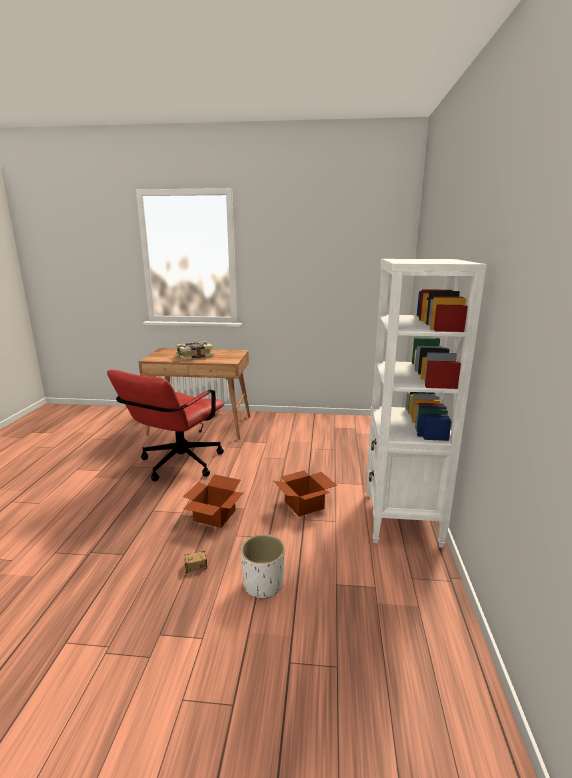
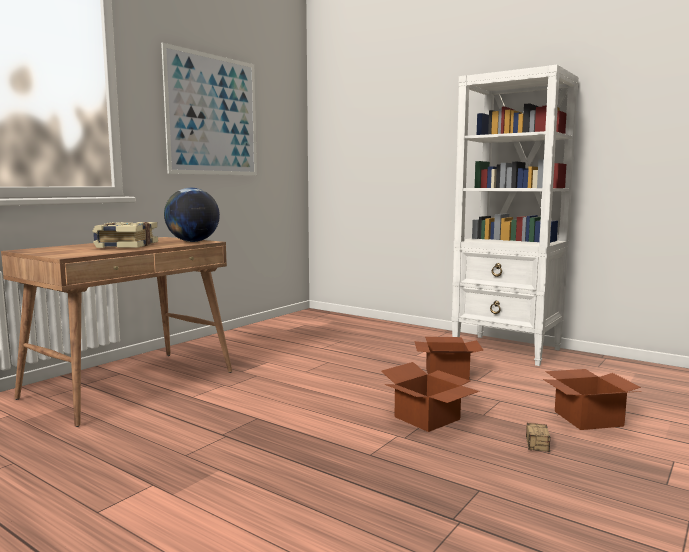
camera: 60 degrees left, 10 degrees down
(176, 465) = (245, 420): red office chair -> none
(227, 360) = (193, 241): none -> globe
(263, 584) = (588, 418): white planter -> cardboard box
(307, 270) = (213, 115): none -> picture

